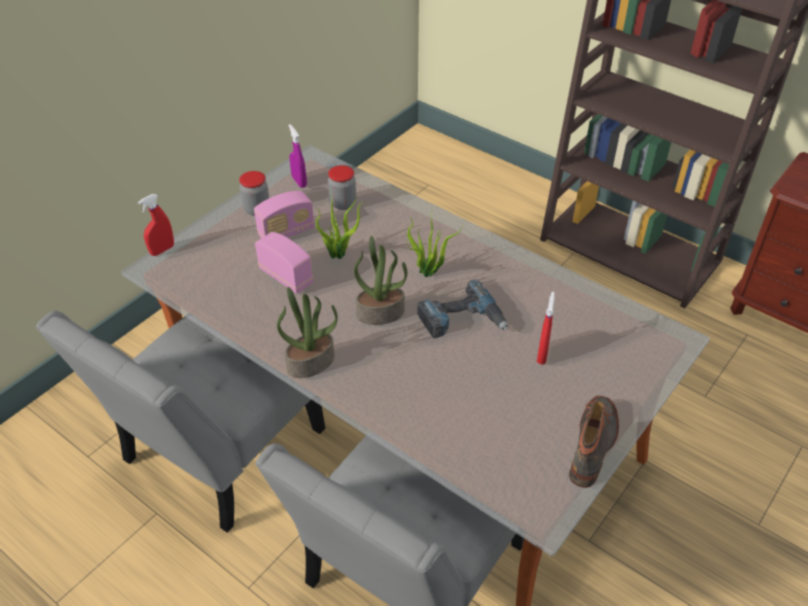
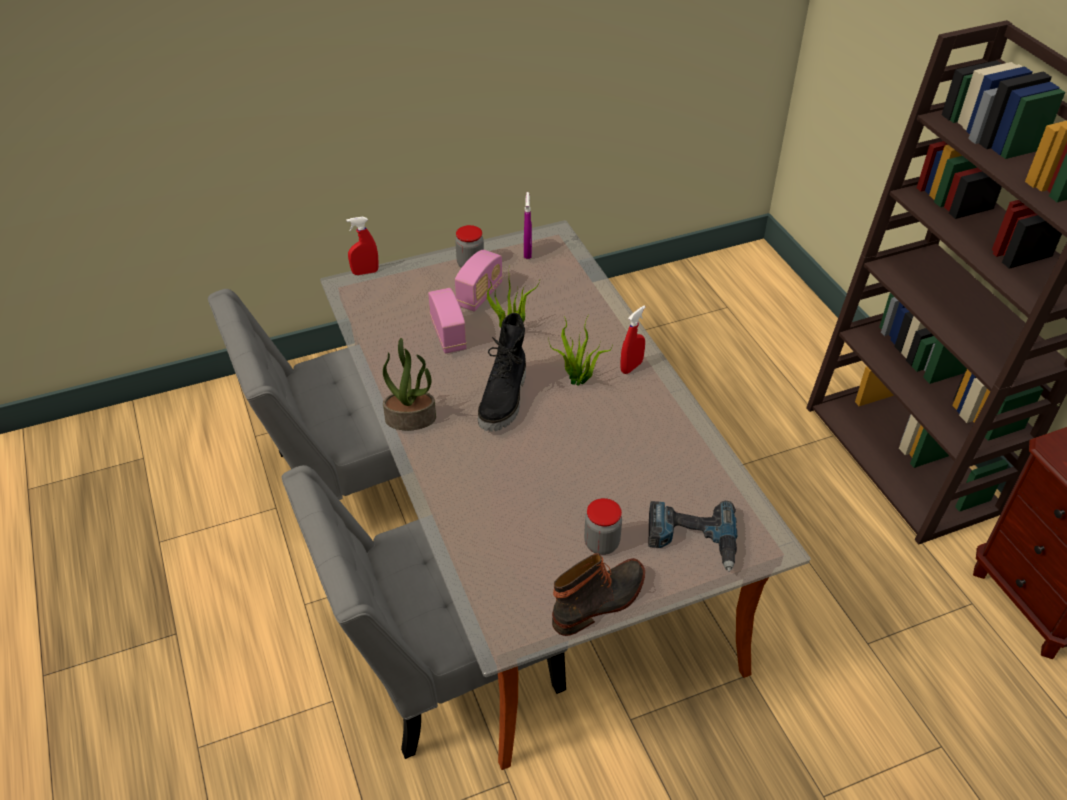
camera: 30 degrees right, 0 degrees up
(286, 232) = (480, 295): radio -> radio turned 60 degrees counterclockwise
(343, 203) = (551, 287): jar -> jar (601, 543)
(381, 313) = (505, 400): potted plant -> black boot
(462, 320) = (572, 437): power drill -> power drill (692, 540)
(542, 354) = (622, 500): red spray bottle -> red spray bottle (631, 367)

